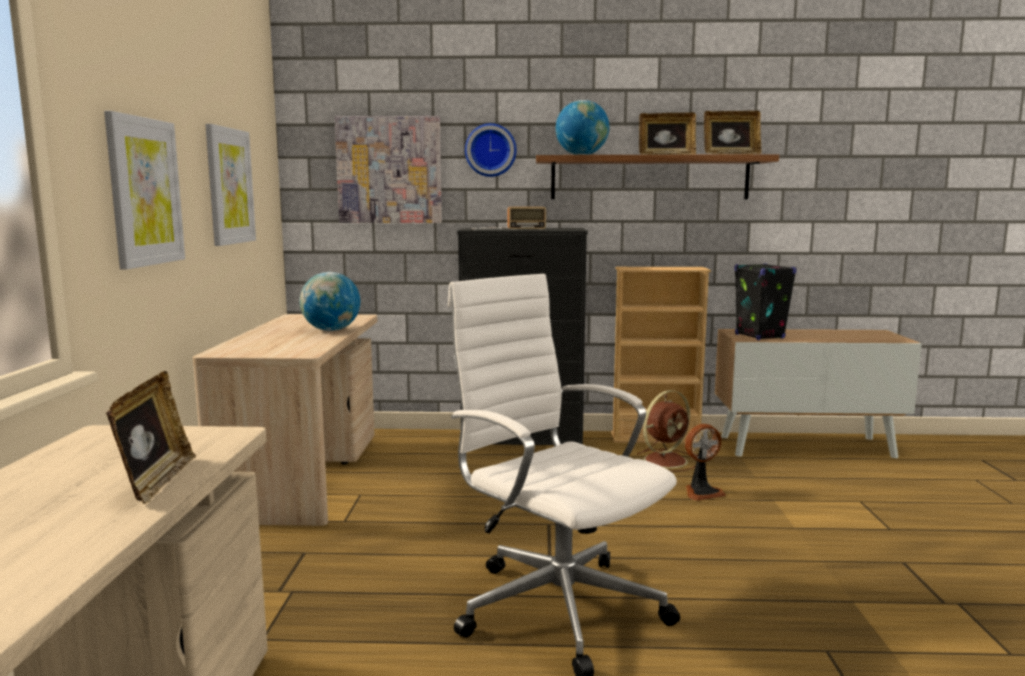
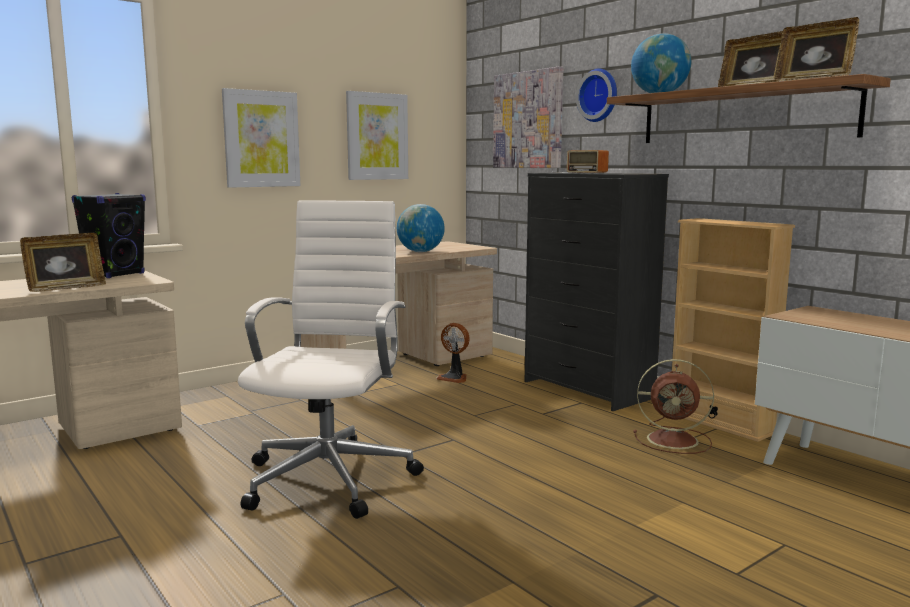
camera: 50 degrees right, 0 degrees up
(701, 492) = (631, 470): fan -> fan (454, 378)
(759, 336) = (818, 318): black speaker -> black speaker (115, 275)

